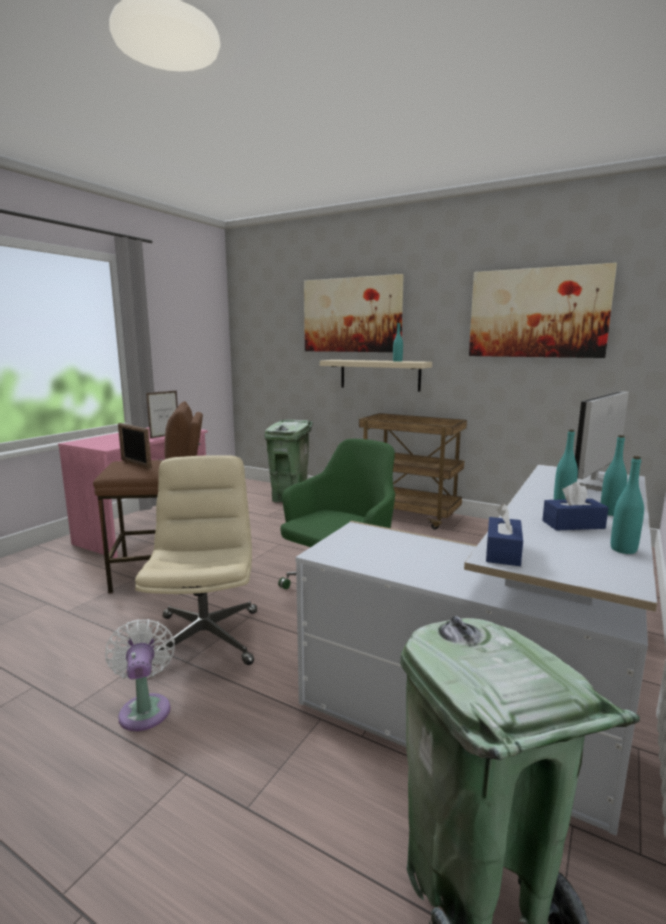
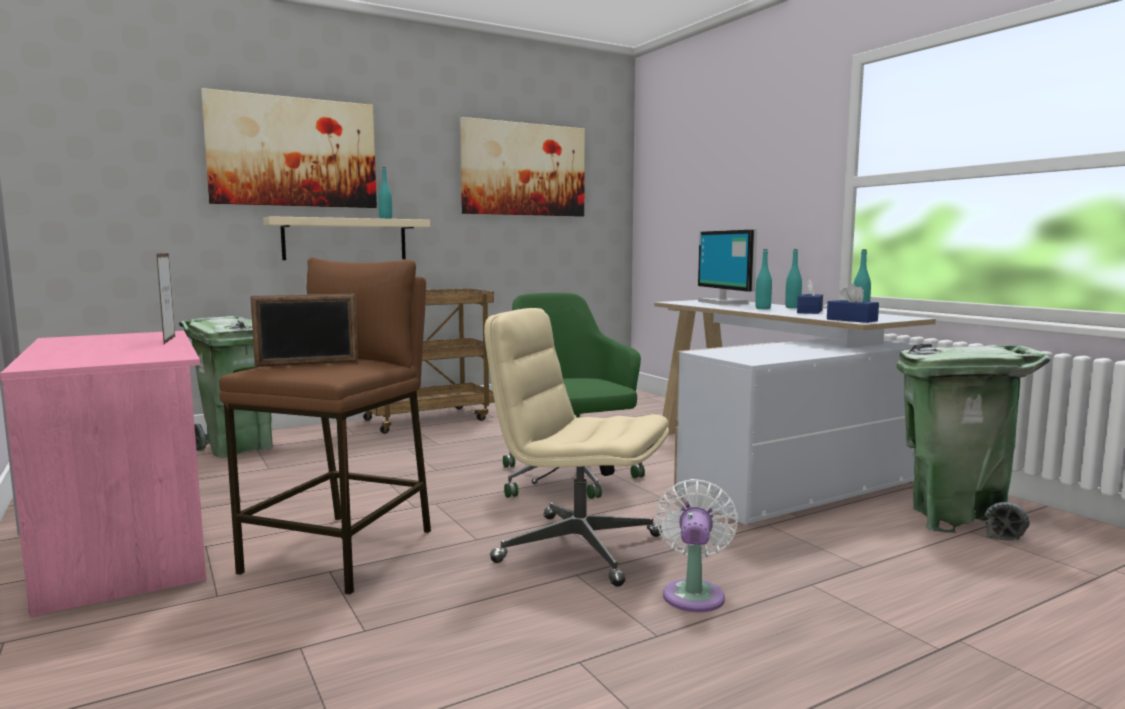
camera: 60 degrees left, 5 degrees down
(145, 708) = (694, 593): white fan -> white fan turned 90 degrees clockwise

